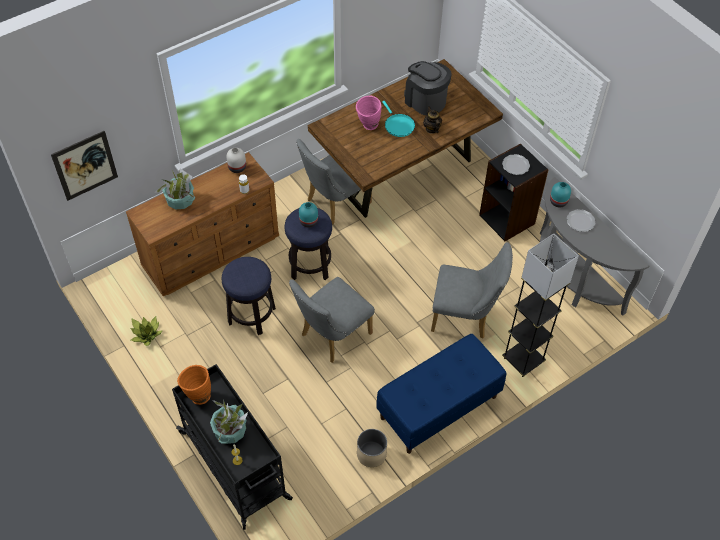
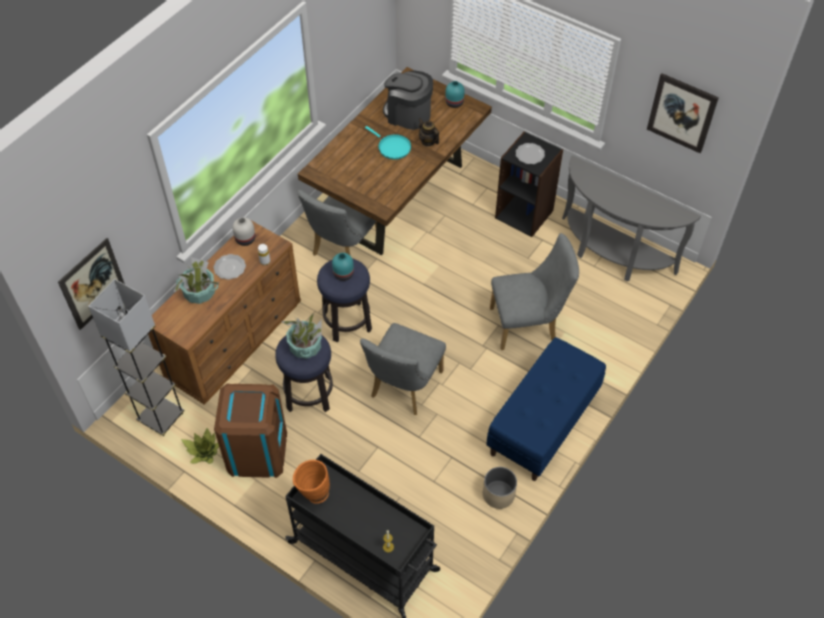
camera: 20 degrees left, 0 degrees up
(188, 349) = (257, 451): none -> brown trash can
(230, 430) = (365, 518): potted plant -> potted plant (305, 346)
(368, 126) = (362, 157): pink vase -> none
(523, 360) = (603, 349): grey floor lamp -> grey floor lamp (161, 417)
(558, 201) = (587, 178): turquoise vase -> turquoise vase (454, 102)
(580, 222) = (617, 192): plate -> plate (230, 268)
(650, 164) = (682, 113): none -> picture

